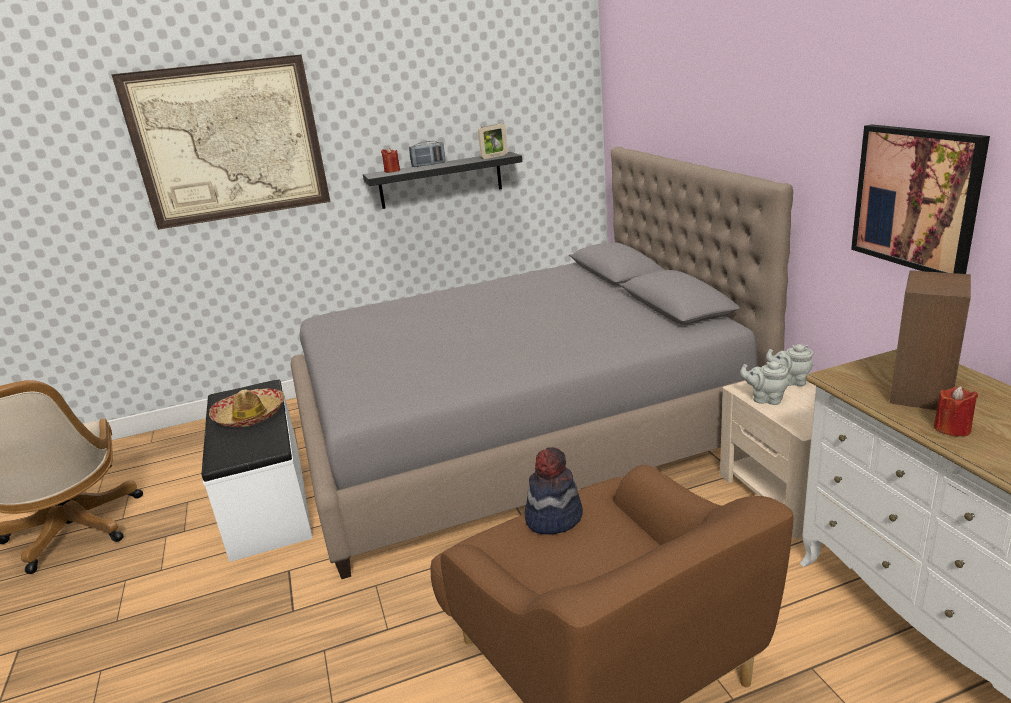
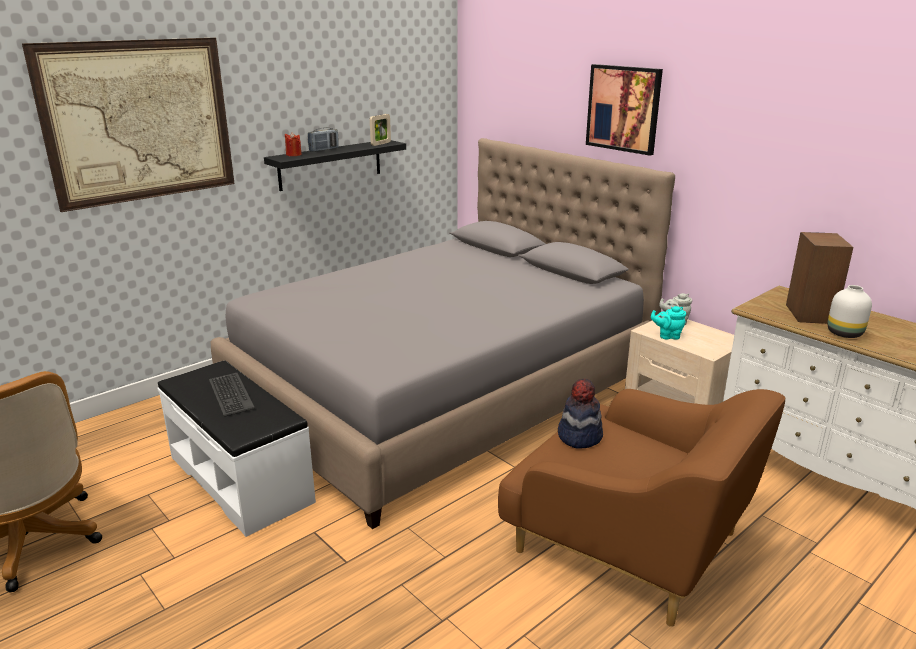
camera: 25 degrees left, 0 degrees up
(250, 415) = (230, 394): hat -> keyboard
(765, 399) = (667, 336): grey teapot -> turquoise teapot
(916, 198) = (779, 184): picture -> picture (623, 108)
(952, 429) = (845, 333): red candle -> white vase

